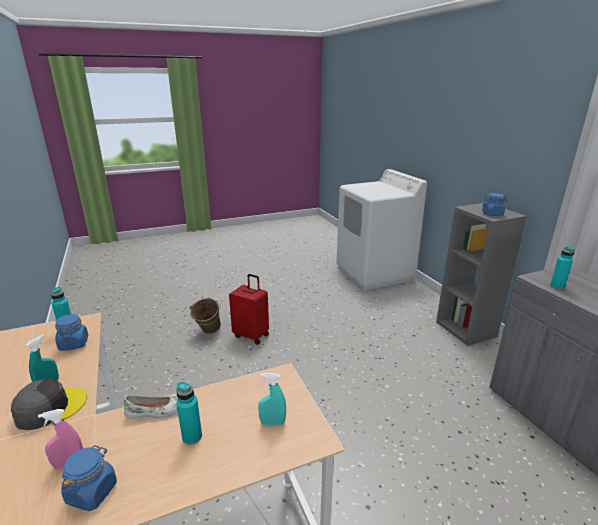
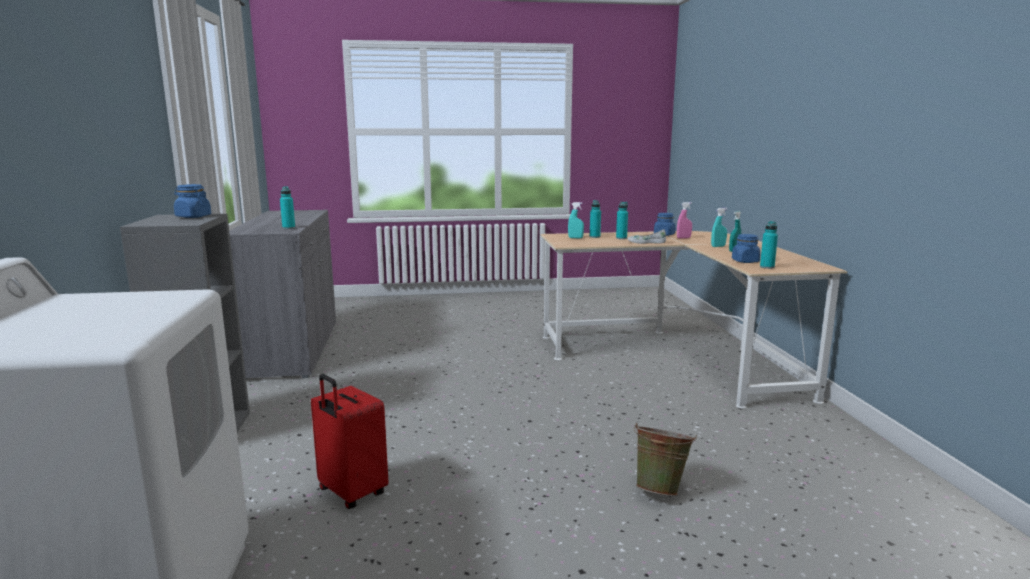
camera: 165 degrees left, 10 degrees down
(50, 408) = (718, 246): grey cap -> turquoise spray bottle
(239, 438) = (594, 237): none -> turquoise bottle
(251, 335) = (573, 472): red suitcase -> red suitcase (351, 493)

